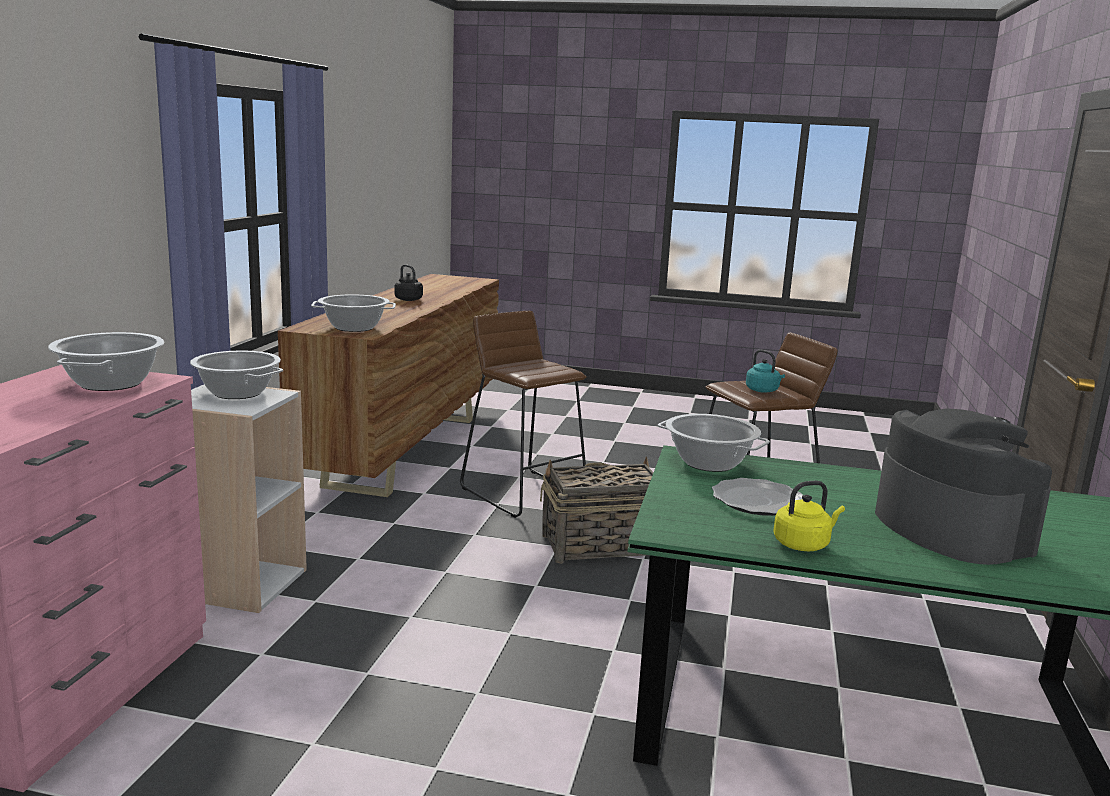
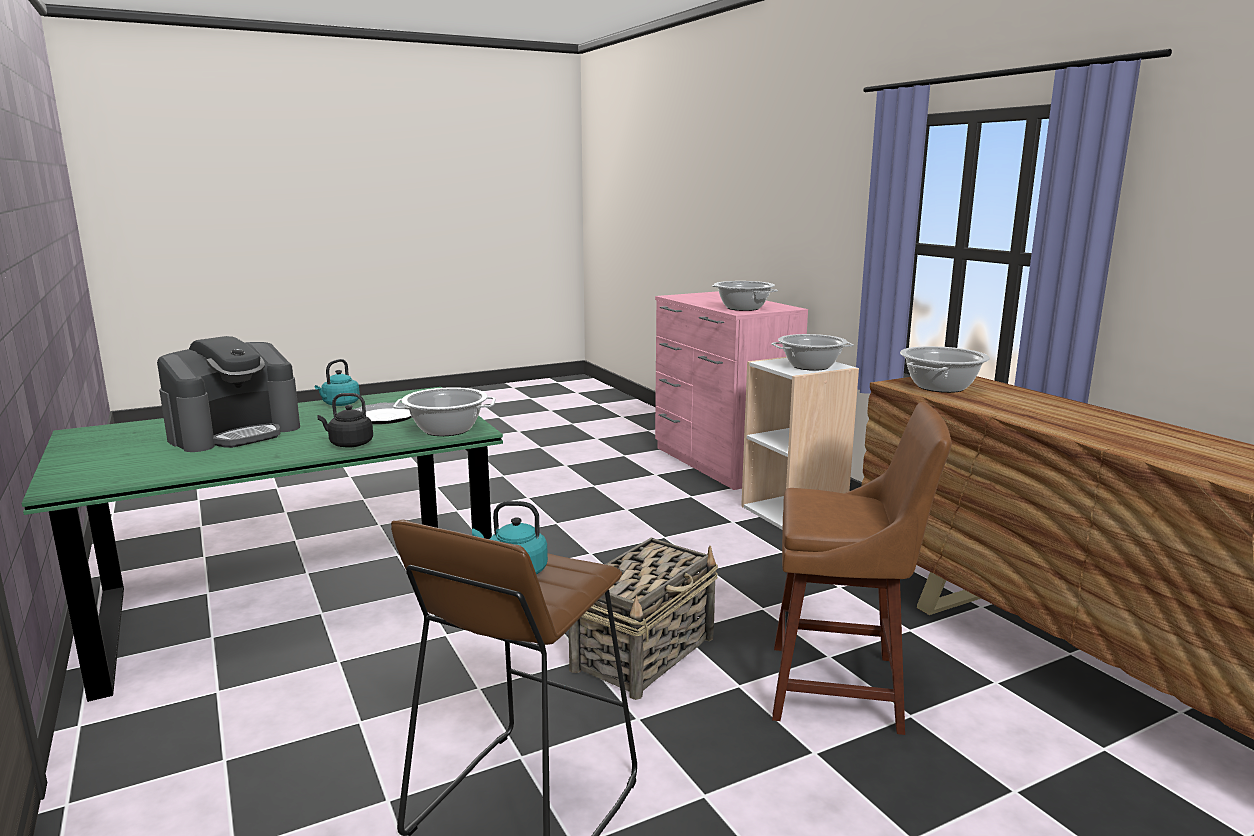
camera: 140 degrees right, 0 degrees up
(409, 300) = (1152, 440): black kettle -> black kettle (349, 444)
(524, 492) = (844, 688): brown stool -> brown chair
(803, 544) = (339, 404): yellow kettle -> turquoise kettle
(950, 529) = (235, 433): coffee machine -> coffee machine turned 75 degrees counterclockwise

